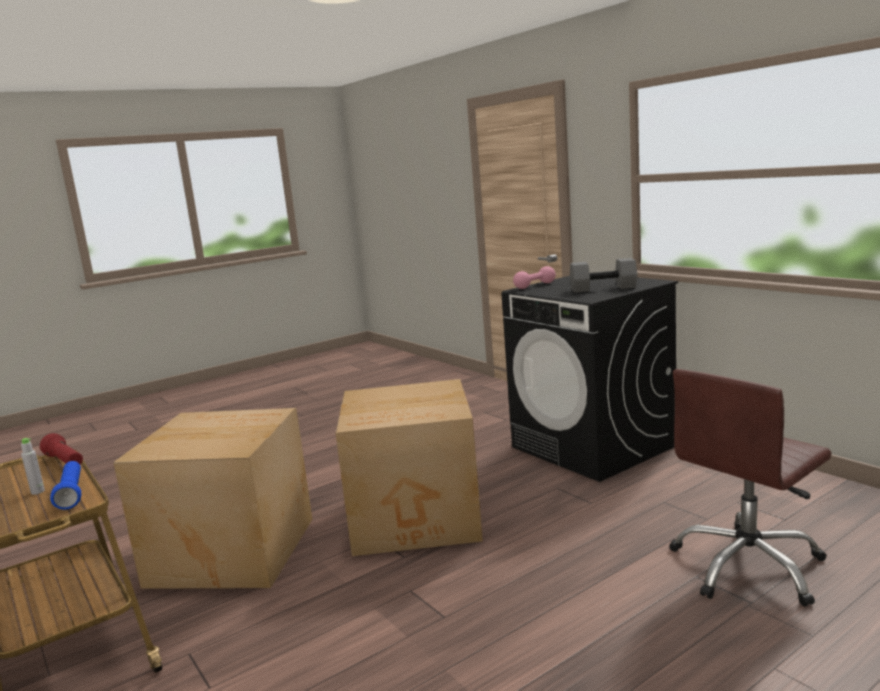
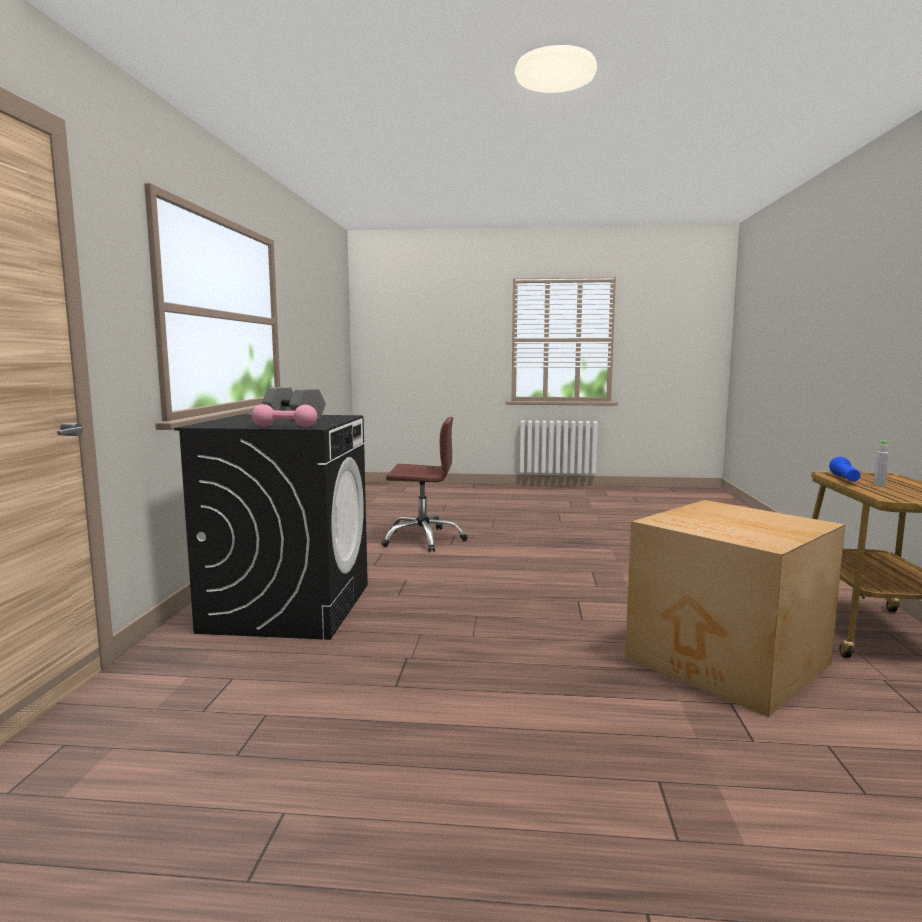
camera: 140 degrees left, 5 degrees down
(65, 462) = (876, 492): red flashlight -> none
(417, 518) = (531, 618): cardboard box -> none

